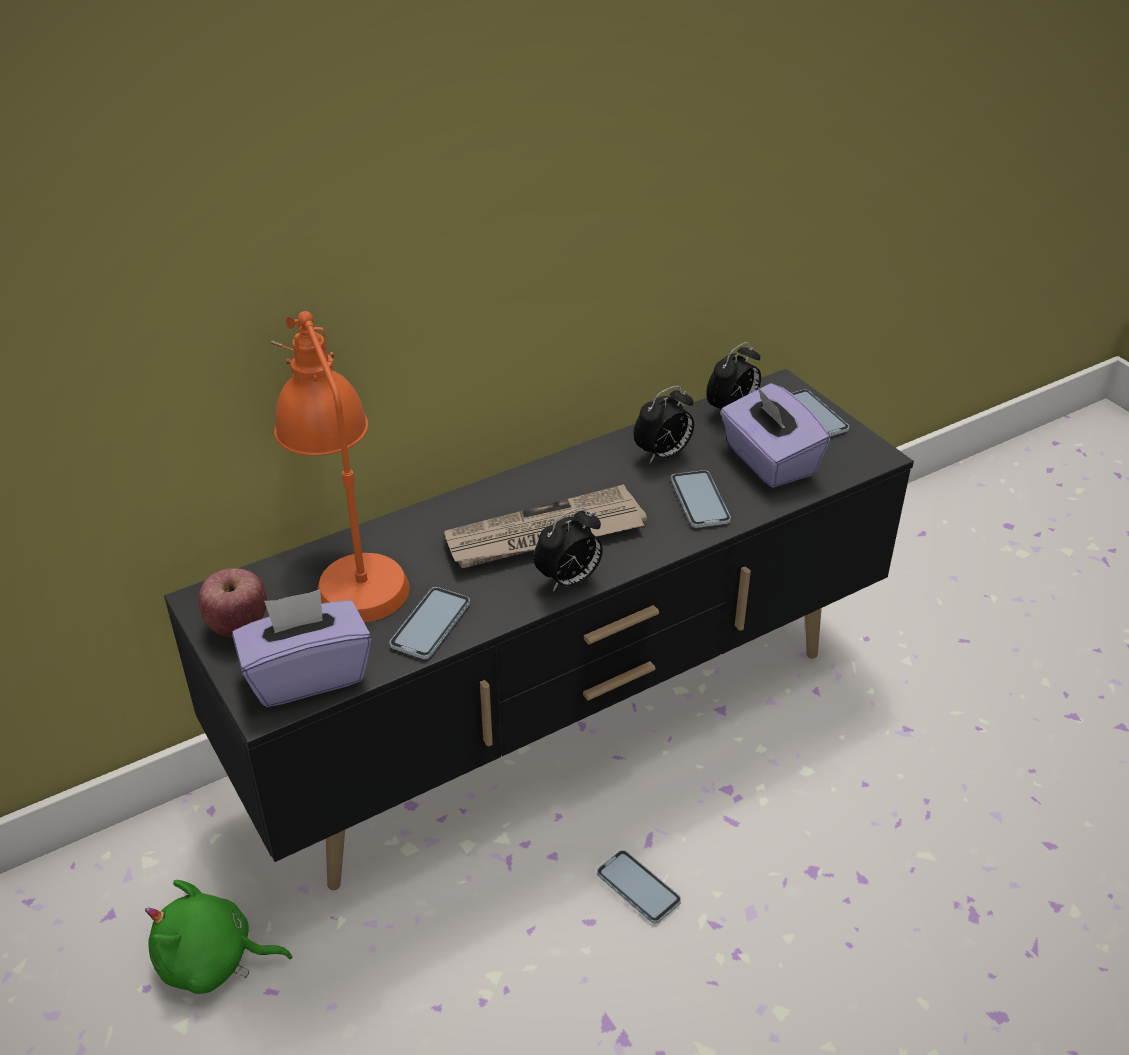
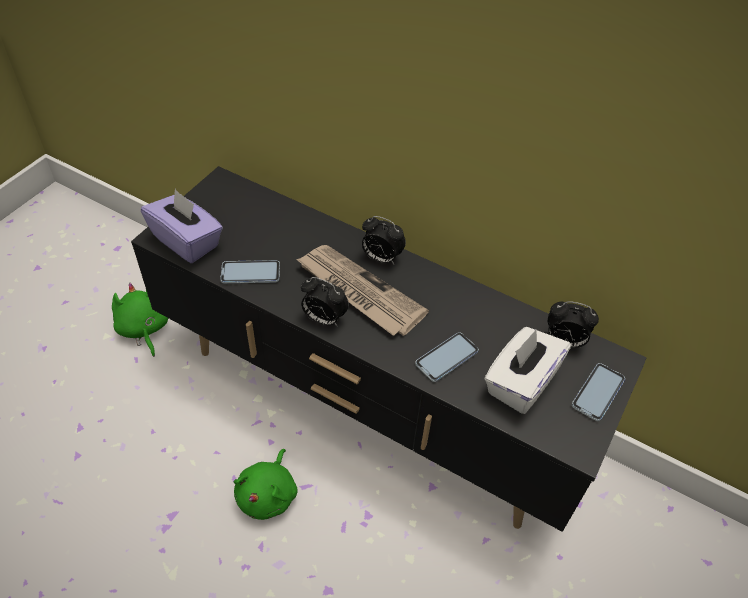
camera: 60 degrees right, 10 degrees up
(238, 625) = (210, 201): apple -> none
(348, 566) = (278, 220): orange table lamp -> none
(638, 888) = (268, 494): phone -> green plush toy
(663, 455) = (481, 321): alarm clock -> alarm clock (381, 258)
(768, 461) = (520, 382): purple tissue box -> white tissue box

